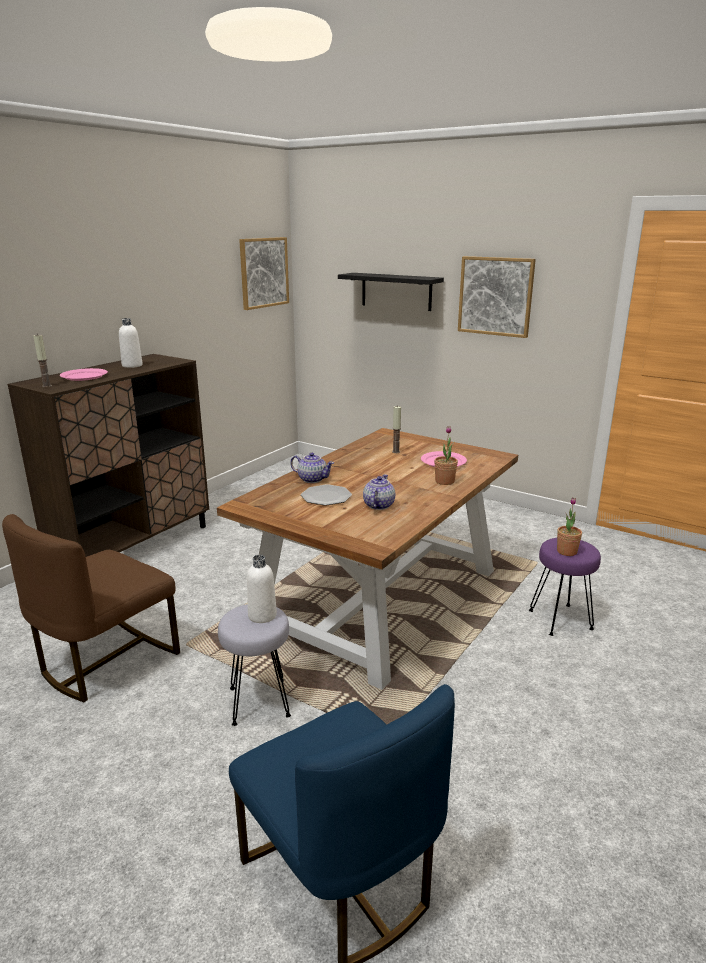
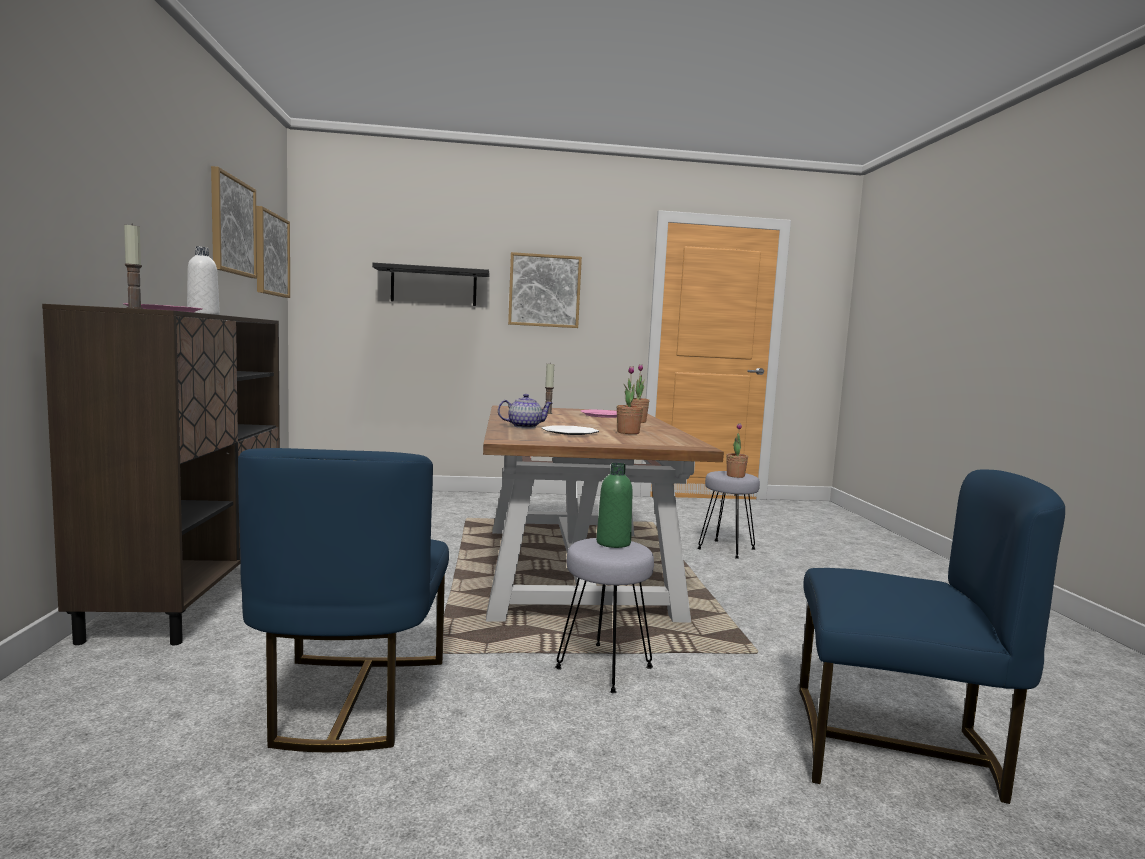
camera: 40 degrees left, 15 degrees down
(106, 660) = (351, 700): brown chair -> blue chair
(206, 267) = (232, 226): none -> picture
(262, 615) = (613, 543): white bottle -> green bottle
(378, 505) = (628, 432): teapot -> potted plant
(560, 620) = (727, 549): purple stool -> grey stool

